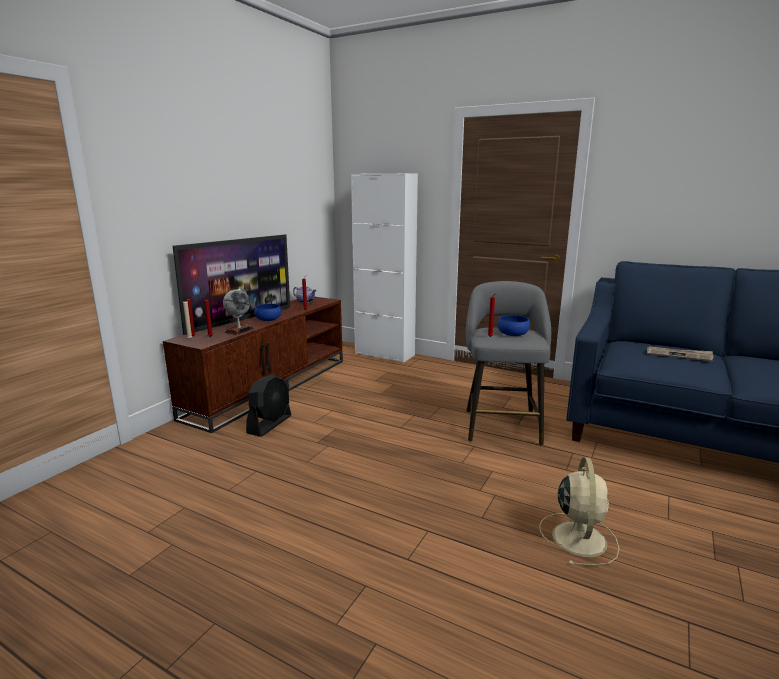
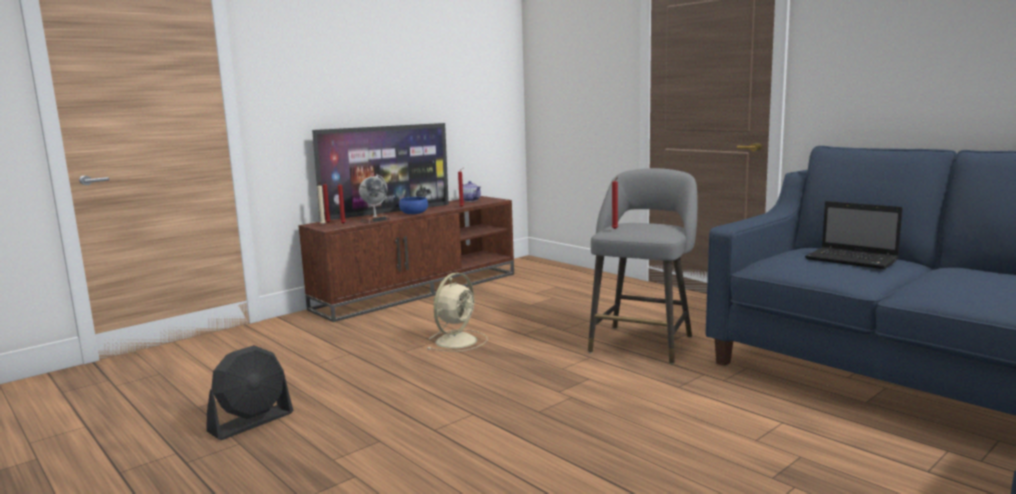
camera: 20 degrees right, 5 degrees down
(270, 424) = (392, 320): black fan -> black fan (251, 422)
(384, 354) = (569, 270): white cabinet -> none
(512, 333) = (645, 227): blue bowl -> none
(578, 537) = (628, 439): beige fan -> beige fan (457, 340)
(679, 355) = (853, 260): newspaper -> laptop

